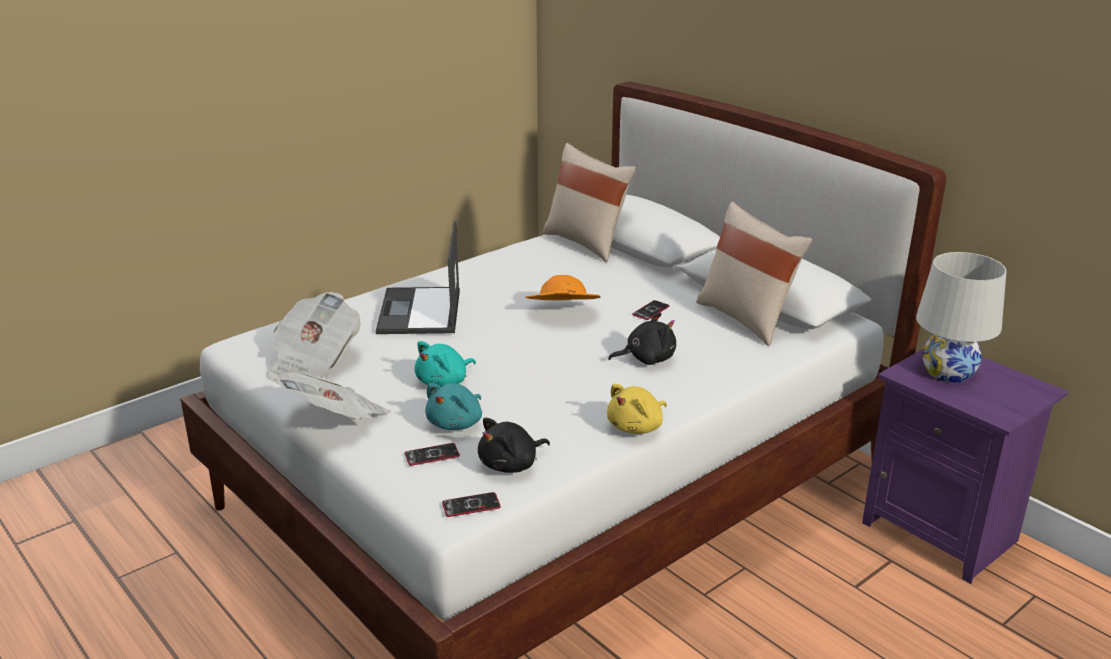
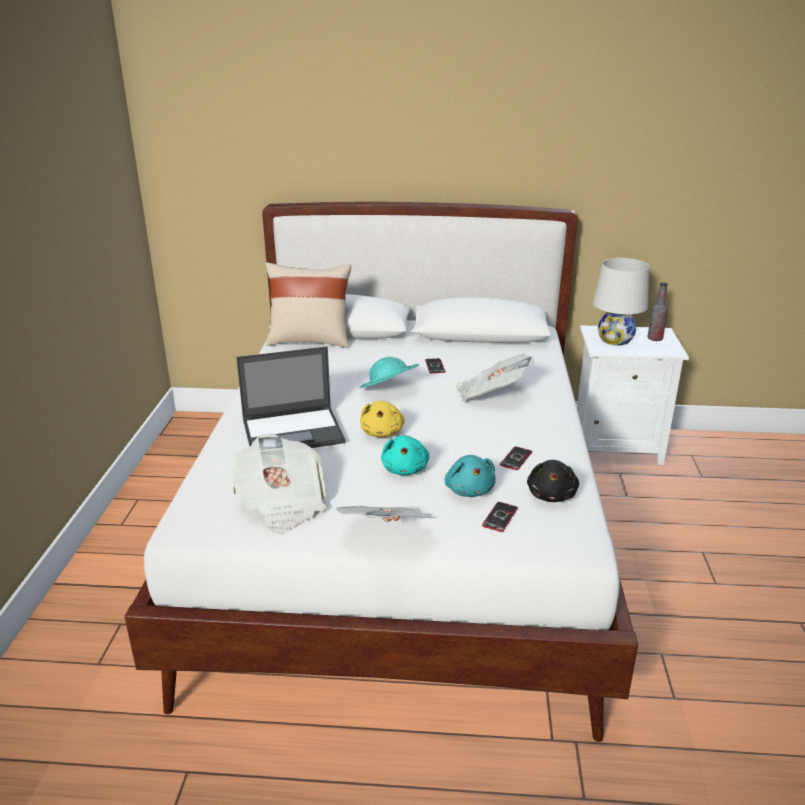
camera: 45 degrees left, 0 degrees up
(420, 312) = (294, 431): laptop -> laptop turned 60 degrees counterclockwise
(471, 505) = (583, 532): phone -> phone (516, 459)
(562, 313) = (389, 390): orange hat -> turquoise hat
(637, 427) = (565, 435): yellow plush toy -> yellow plush toy (382, 432)
(646, 359) = (491, 395): black plush toy -> newspaper
(747, 319) = (494, 349): beige pillow -> none
(941, 531) = (616, 446): purple nightstand -> white nightstand
(1009, 393) = (655, 339): none -> bottle

